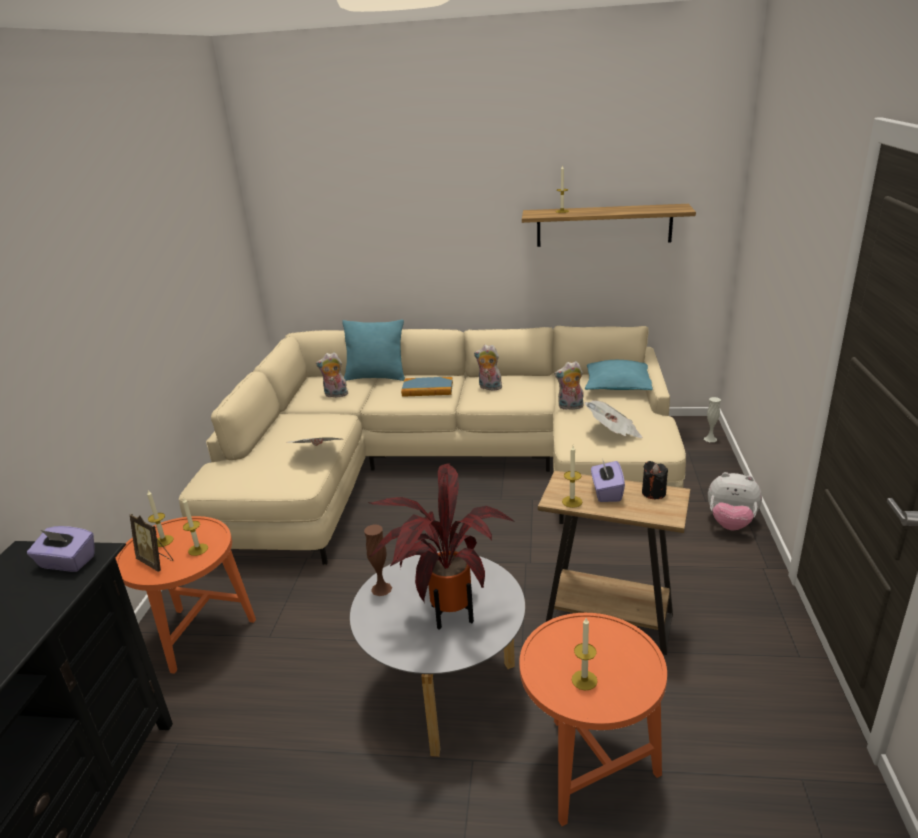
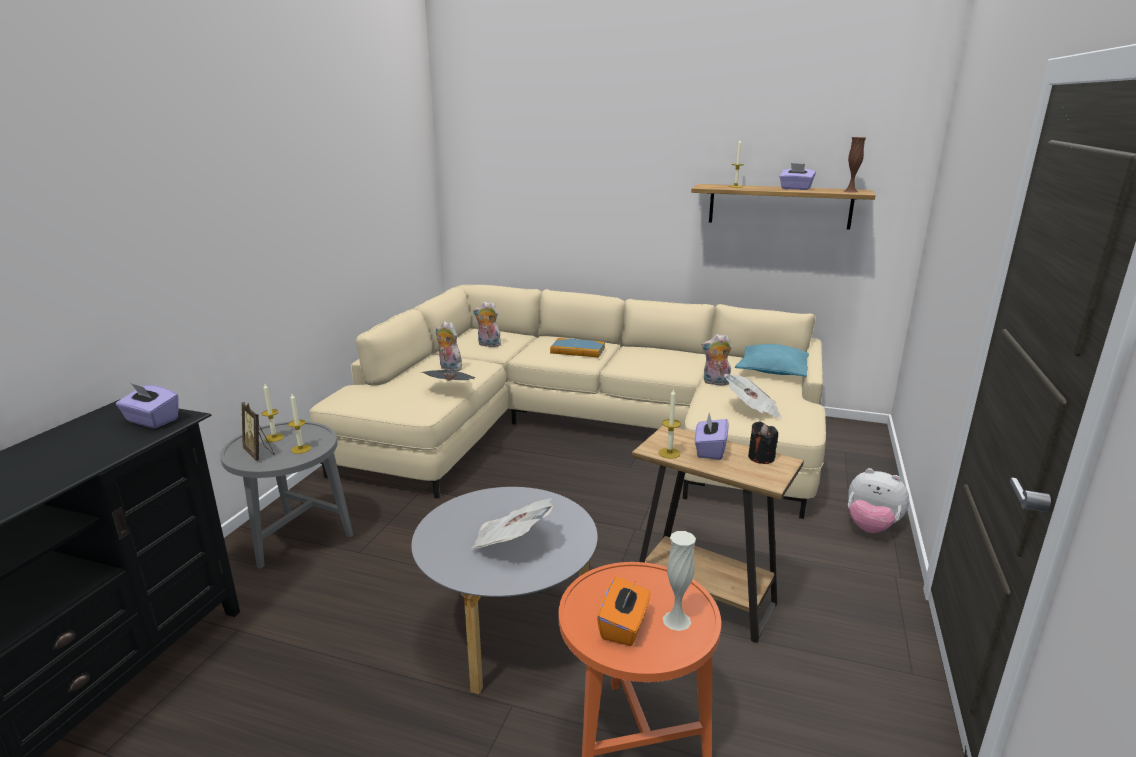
camera: 10 degrees right, 5 degrees down
(200, 636) = (296, 541): orange side table -> grey side table
(376, 377) = (533, 335): turquoise pillow -> none
(381, 589) = (457, 511): brown vase -> brown vase (850, 191)
(446, 613) = (511, 542): potted plant -> newspaper
(489, 387) = (639, 356): plush toy -> plush toy (449, 368)
(584, 680) = (624, 626): candle -> orange tissue box
(619, 209) = (795, 188): none -> purple tissue box
(710, 439) = (873, 444): white vase -> white vase (676, 620)

